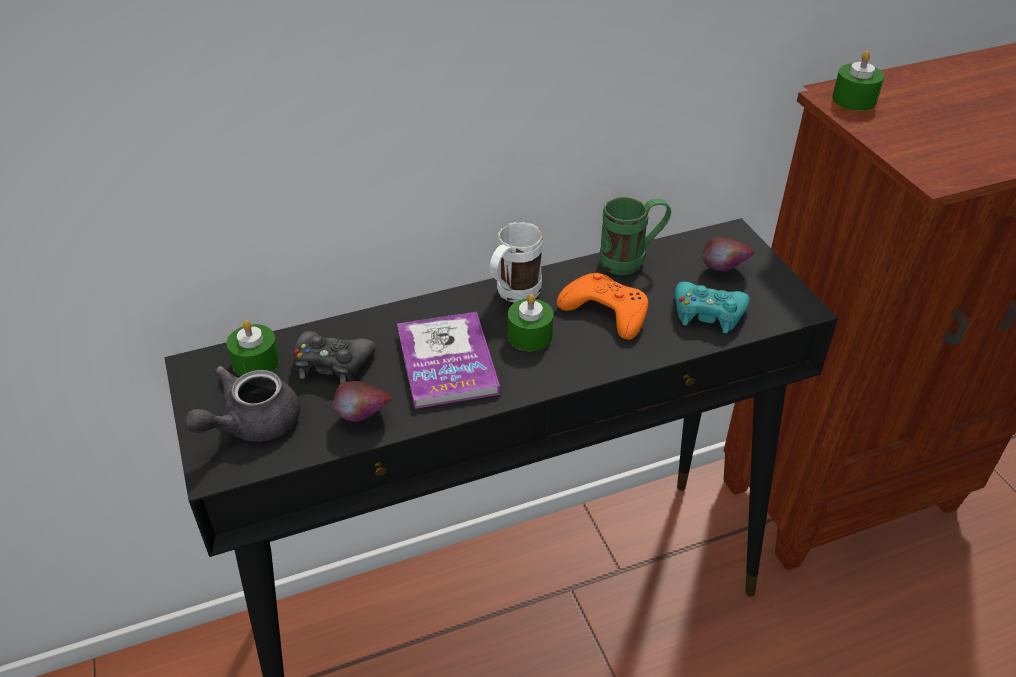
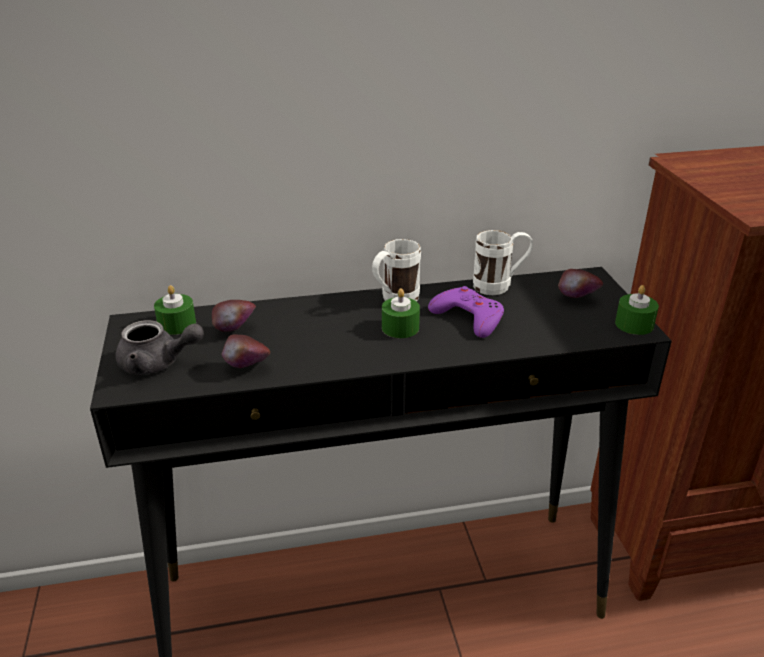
camera: 10 degrees right, 10 degrees down
(251, 424) = (158, 363): grey teapot -> grey teapot turned 135 degrees counterclockwise
(332, 364) = (235, 331): black game controller -> apple
(447, 362) = (327, 338): book -> none
(605, 311) = (468, 317): orange game controller -> purple game controller
(631, 261) = (500, 286): green mug -> white mug
(708, 313) = (555, 327): turquoise game controller -> none
(854, 99) = (696, 163): green candle -> green candle (634, 324)

